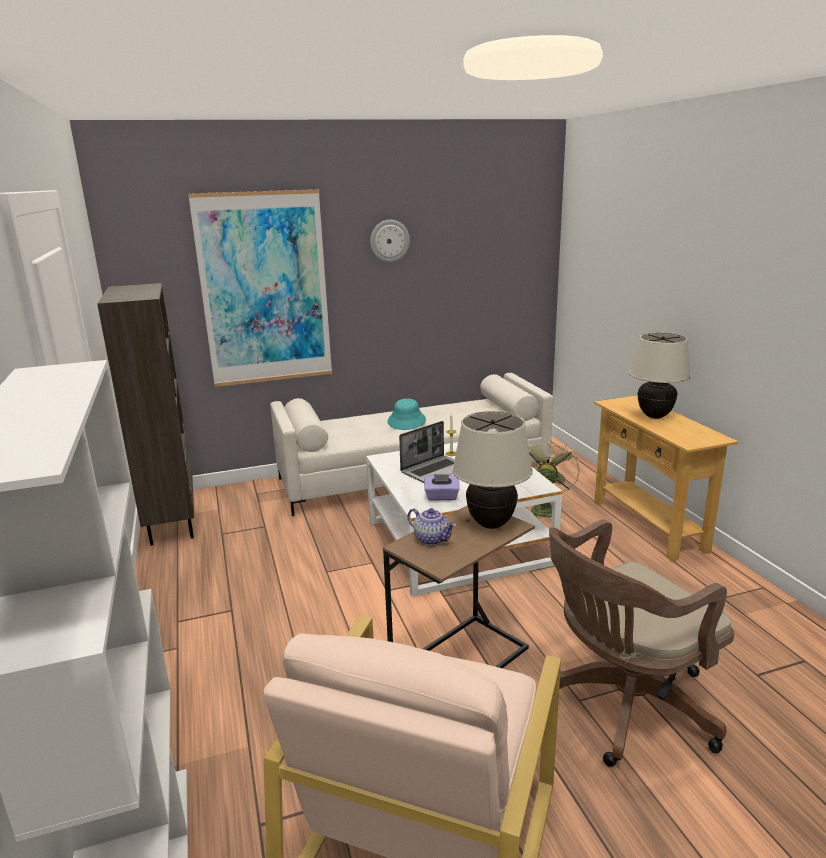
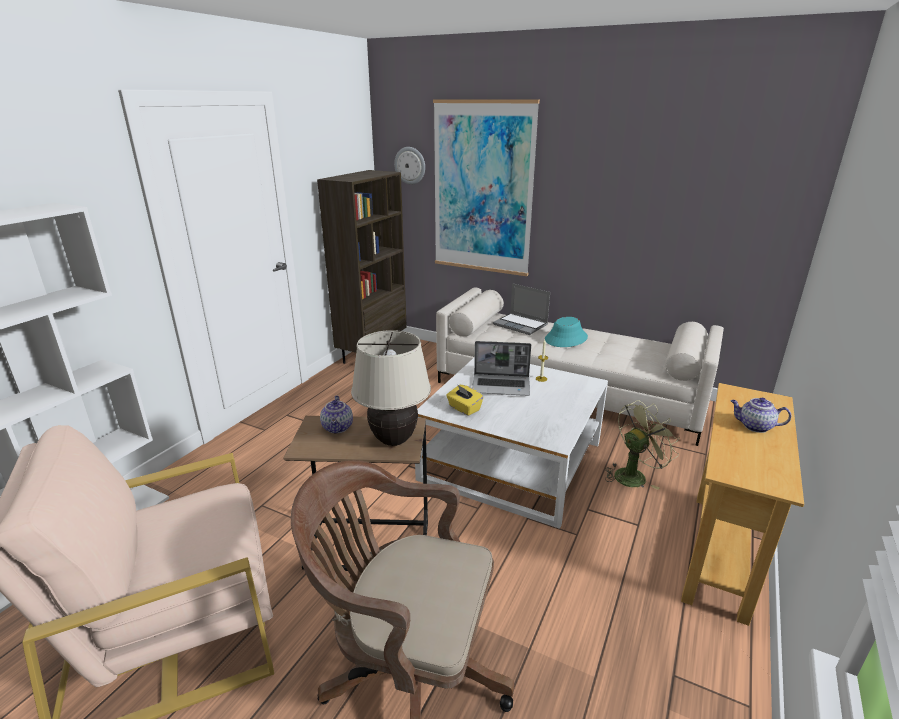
camera: 45 degrees right, 5 degrees up
(351, 424) = (521, 325): none -> laptop
(389, 241) = (603, 157): wall clock -> wall clock (410, 165)
(441, 497) = (464, 408): purple tissue box -> yellow tissue box
(654, 416) = (754, 426): beige table lamp -> teapot

